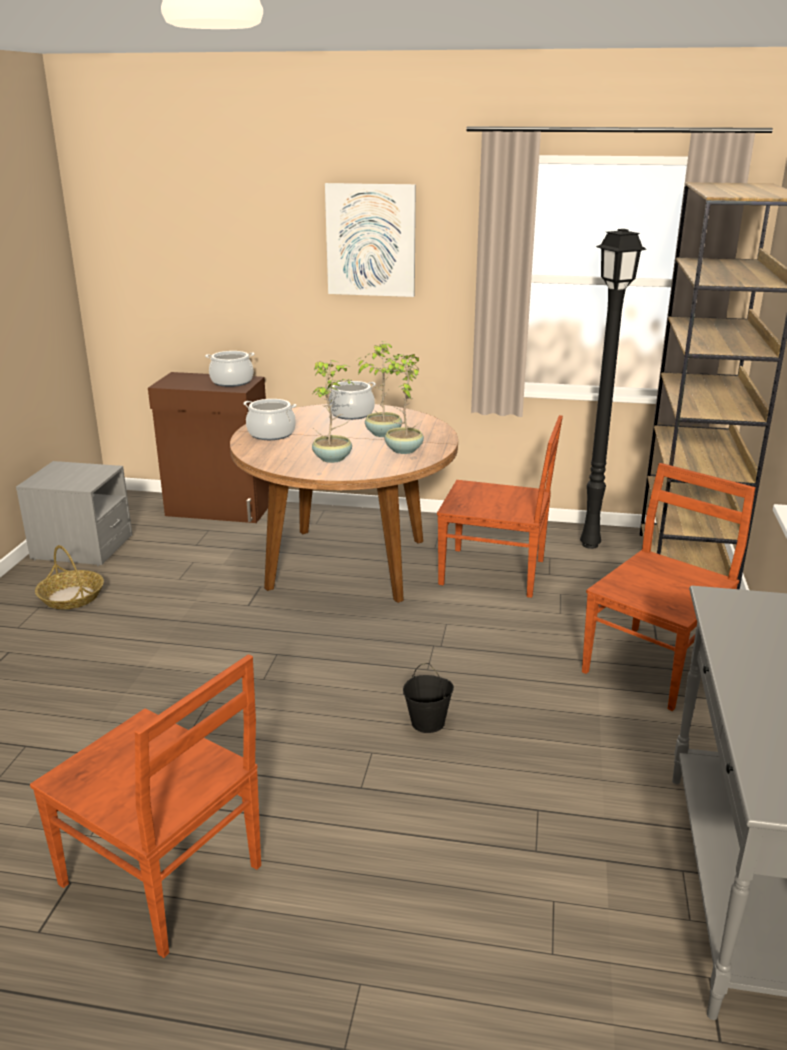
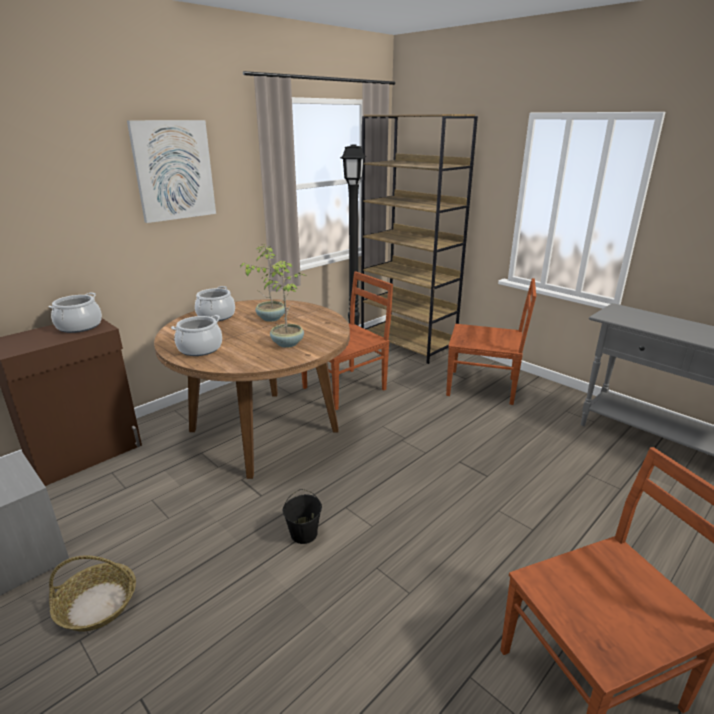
camera: 55 degrees left, 0 degrees up
(403, 450) = (310, 322): potted plant -> none
(428, 722) = (482, 475): black bucket -> black bucket (304, 533)
(654, 665) = (483, 387): brown chair -> brown chair turned 120 degrees clockwise

